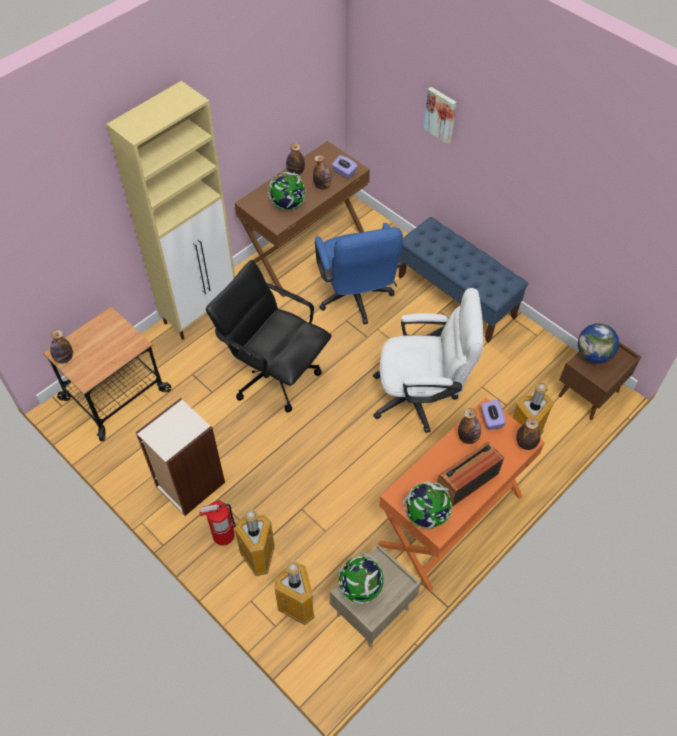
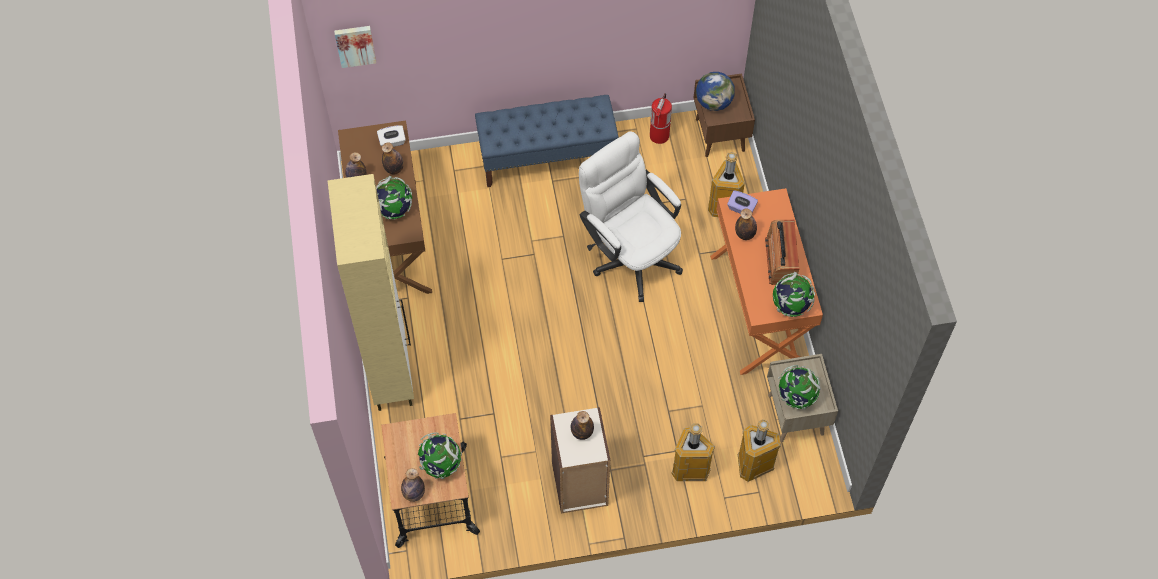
camera: 55 degrees left, 5 degrees up
(100, 360) = (440, 465): none -> globe
(223, 535) = (649, 485): fire extinguisher -> fire extinguisher (659, 136)
(274, 374) = (515, 351): black office chair -> none
(344, 172) = (392, 142): purple tissue box -> white tissue box
(356, 299) = (484, 236): blue office chair -> none
(421, 397) = (630, 254): white office chair -> white office chair turned 75 degrees counterclockwise
(441, 114) = (457, 24): picture -> picture (355, 45)
(526, 443) = (778, 200): bottle -> bottle (582, 432)

